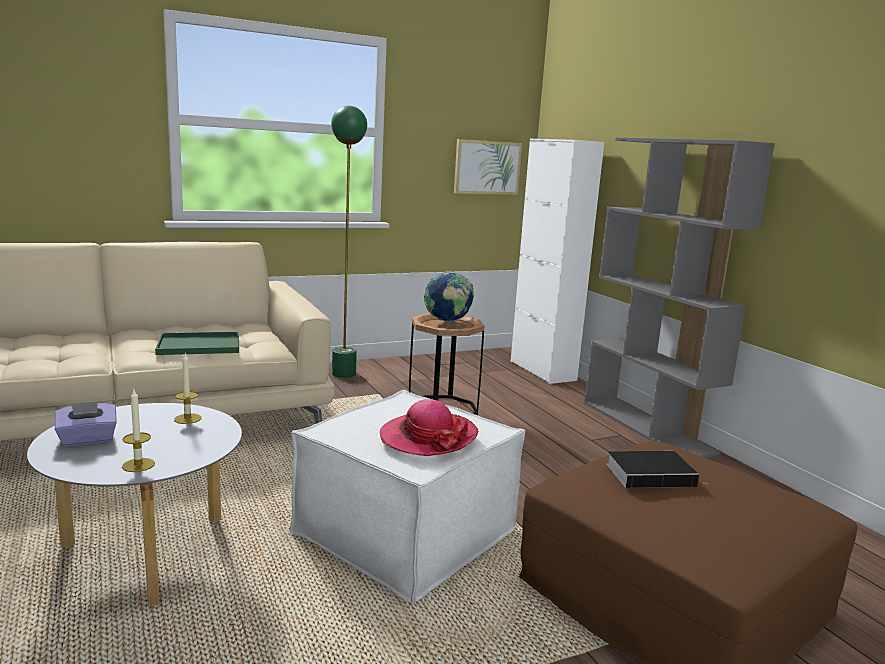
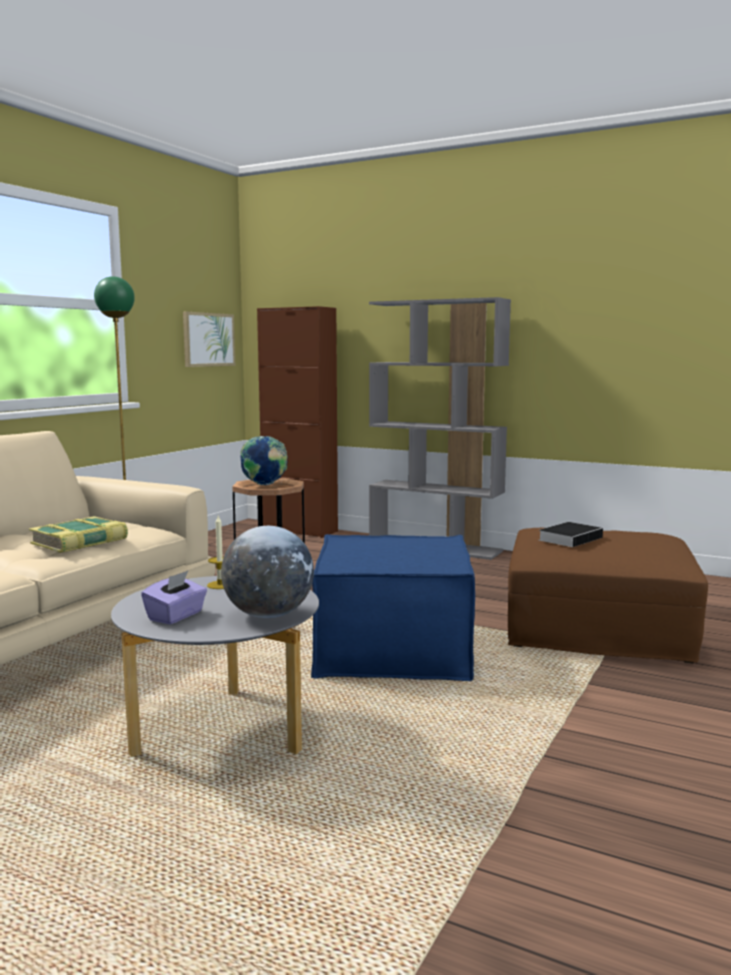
camera: 35 degrees left, 5 degrees down
(138, 465) = (268, 615): candle -> globe
(197, 345) = (80, 542): green tray -> book
(405, 532) = (392, 650): white ottoman -> blue ottoman
(427, 437) = (420, 551): hat -> none
(542, 371) = (300, 530): white cabinet -> brown cabinet

